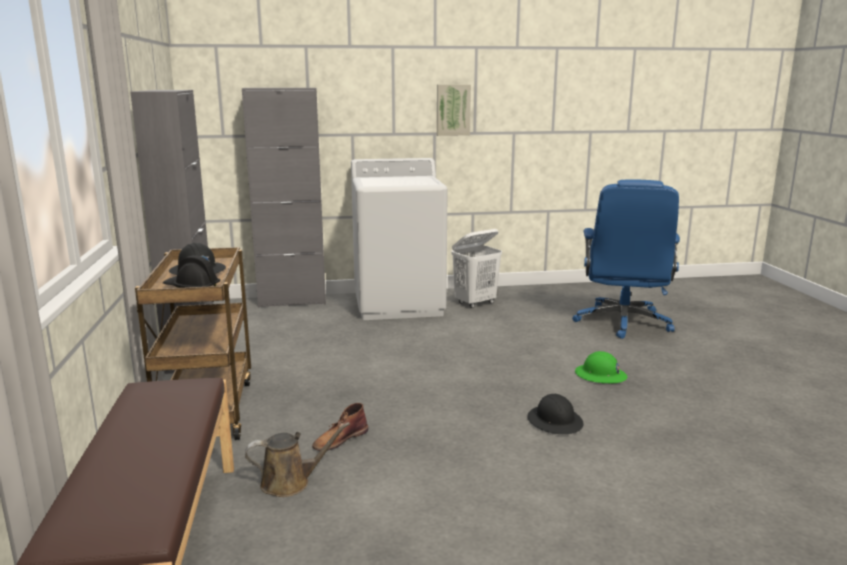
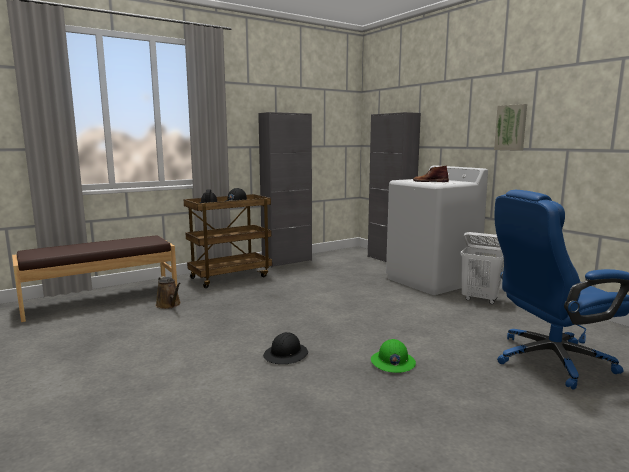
camera: 65 degrees right, 5 degrees down
(340, 439) = (218, 305): brown boot -> brown boot (430, 181)

